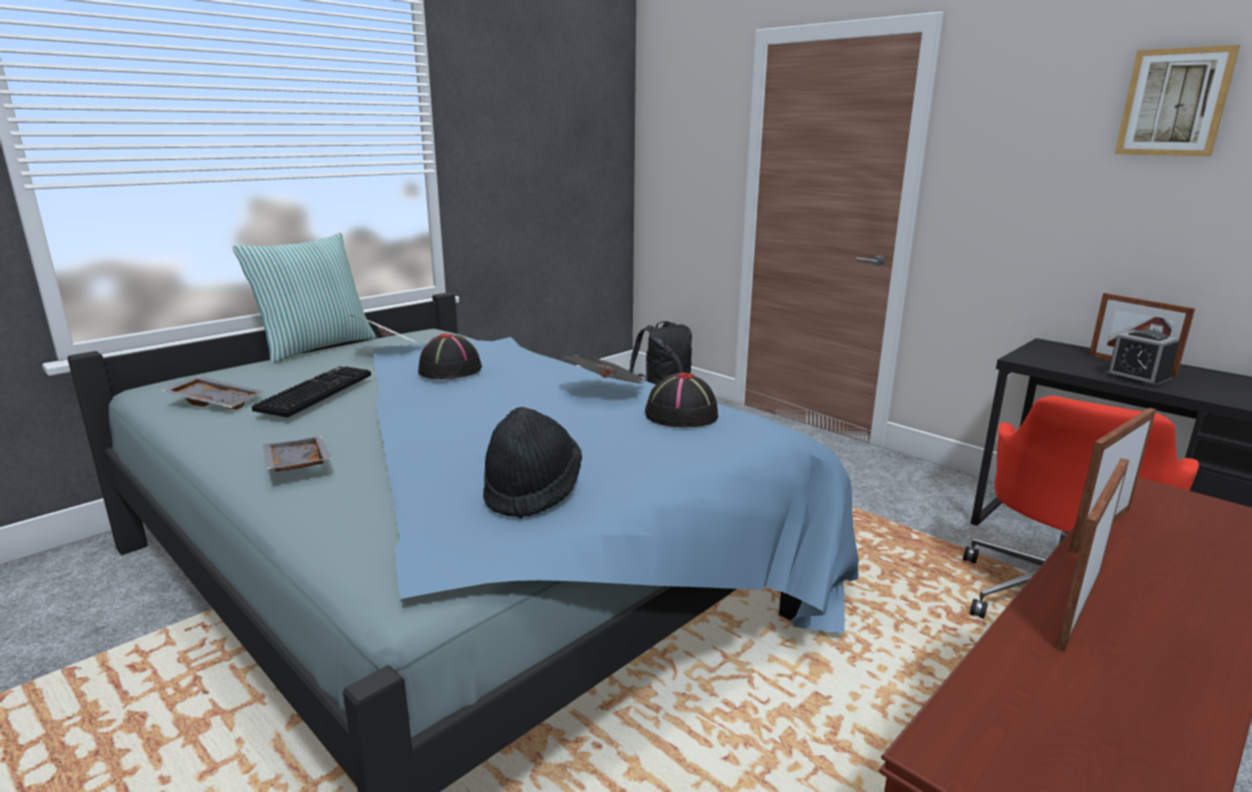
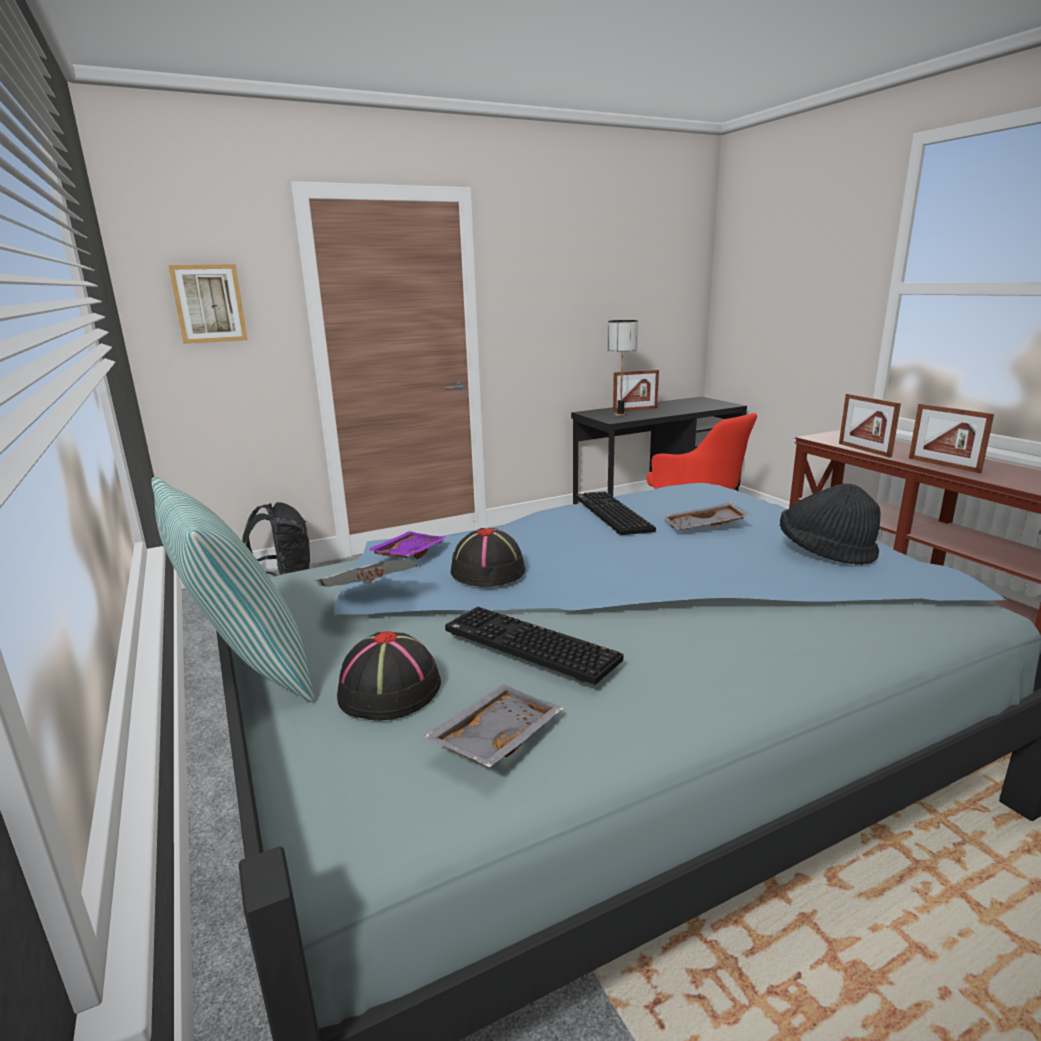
camera: 70 degrees left, 0 degrees up
(295, 465) = (757, 656): grey tray -> grey tray (705, 527)
(479, 347) = (408, 554): none -> purple tray
(608, 392) = (610, 514): newspaper -> keyboard
(680, 415) = (672, 500): black hat -> black hat (389, 691)
(1072, 360) = (621, 414): none -> table lamp
(1137, 378) = (658, 413): alarm clock -> none
(1174, 102) = (608, 258): picture -> picture (209, 303)

